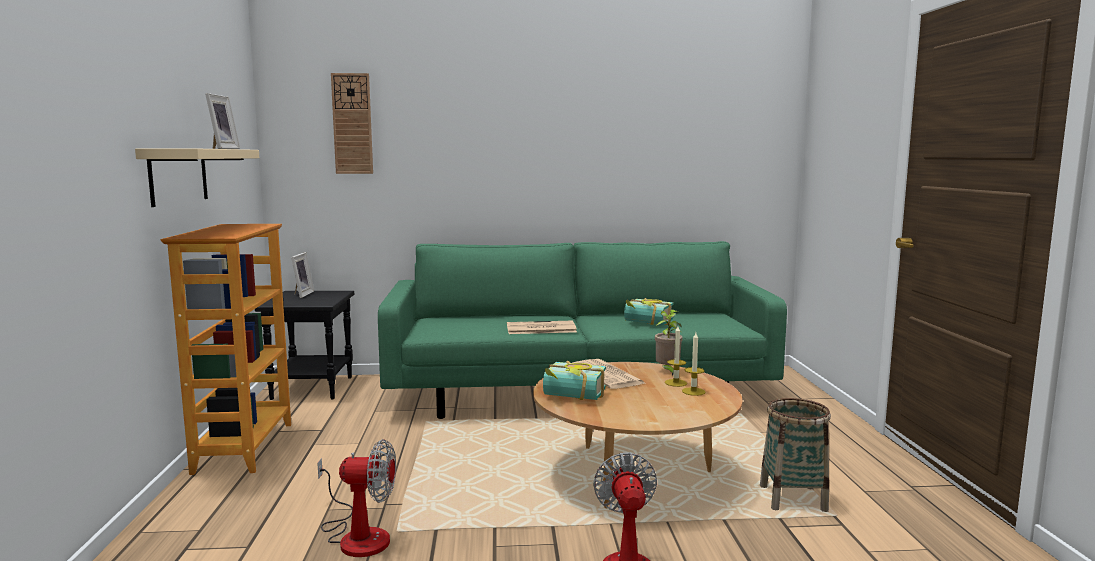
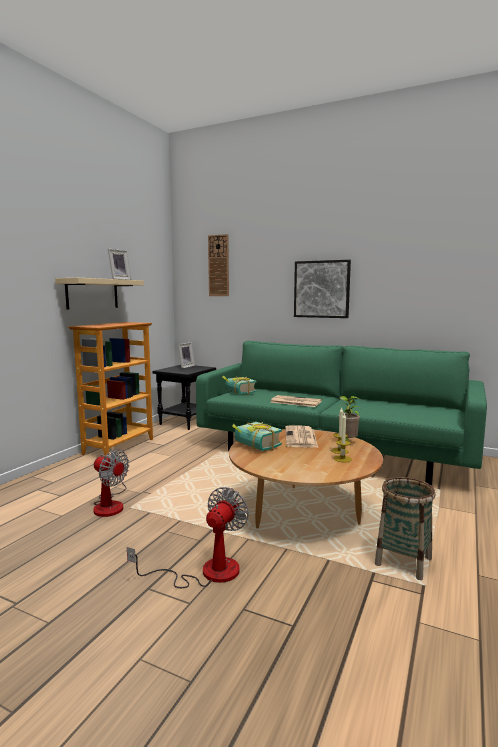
camera: 30 degrees right, 0 degrees up
(528, 163) = (321, 289): none -> picture
(646, 323) = (374, 408): book -> book (238, 392)

